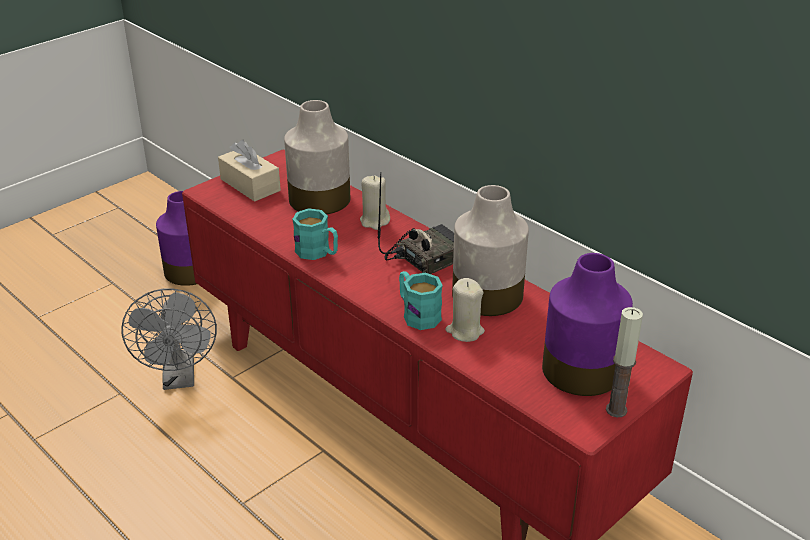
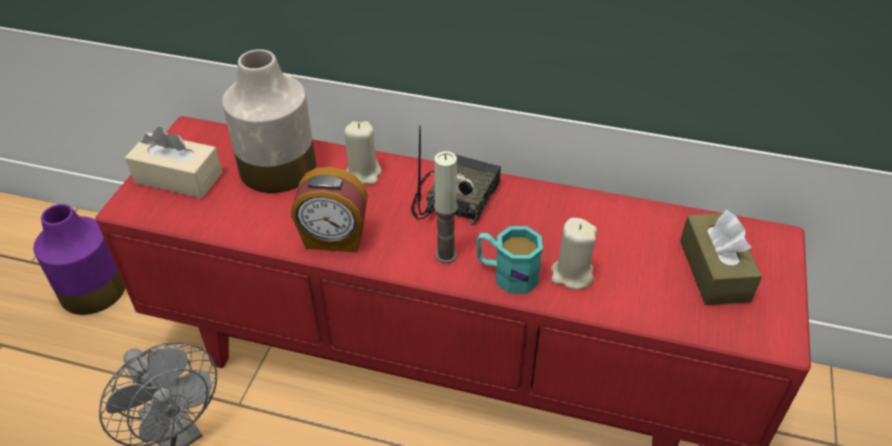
camera: 30 degrees left, 10 degrees up
(318, 253) = (334, 239): turquoise mug -> alarm clock
(488, 295) = (555, 219): beige vase -> none
(581, 369) = (714, 270): purple vase -> brown tissue box
(616, 410) = (785, 304): candle -> candle (446, 255)

